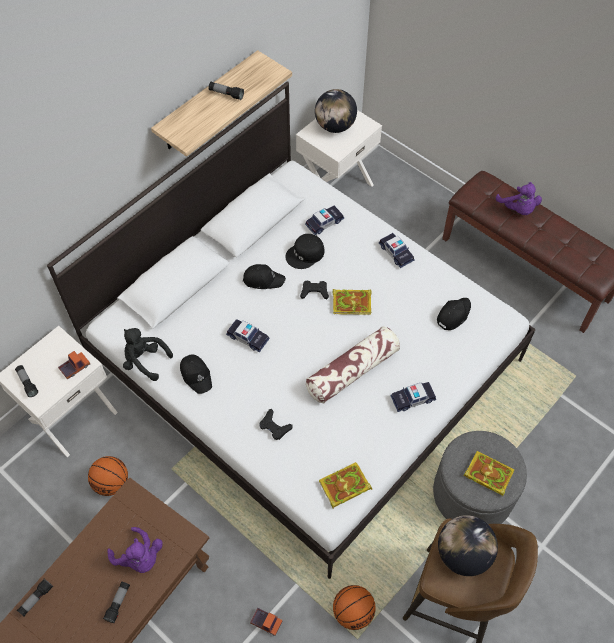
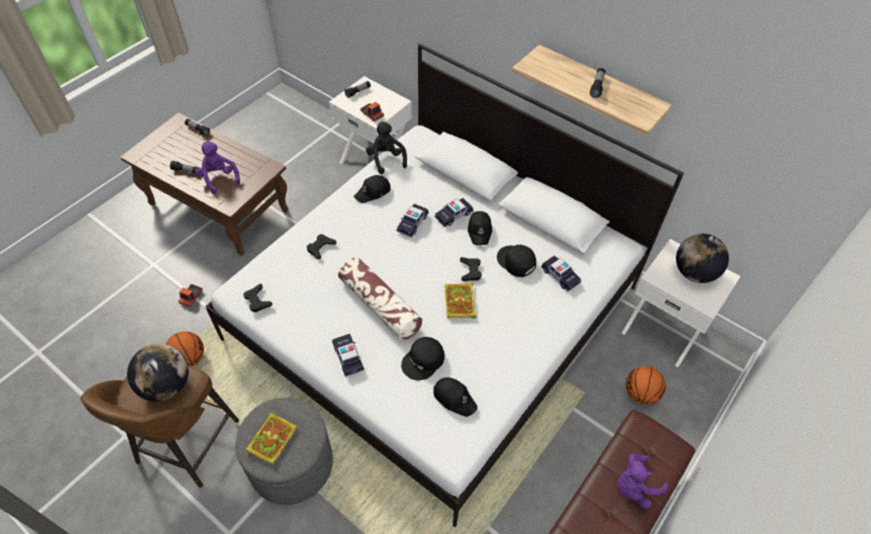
camera: 85 degrees right, 5 degrees down
(111, 483) = (317, 190): basketball -> basketball (641, 394)
(139, 557) = (219, 178): purple plush toy -> purple plush toy turned 105 degrees clockwise
(145, 361) = (386, 159): black plush toy -> black plush toy turned 45 degrees counterclockwise
(344, 487) = (257, 300): book -> black game controller
(396, 253) = (532, 342): toy car -> toy car (453, 215)
(416, 336) = (423, 361): none -> black cap

